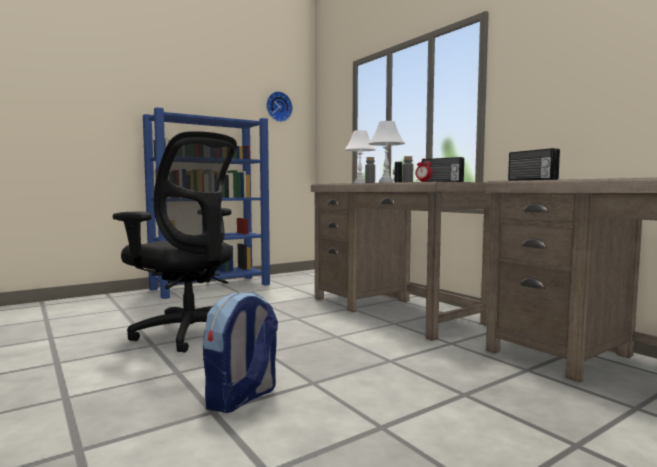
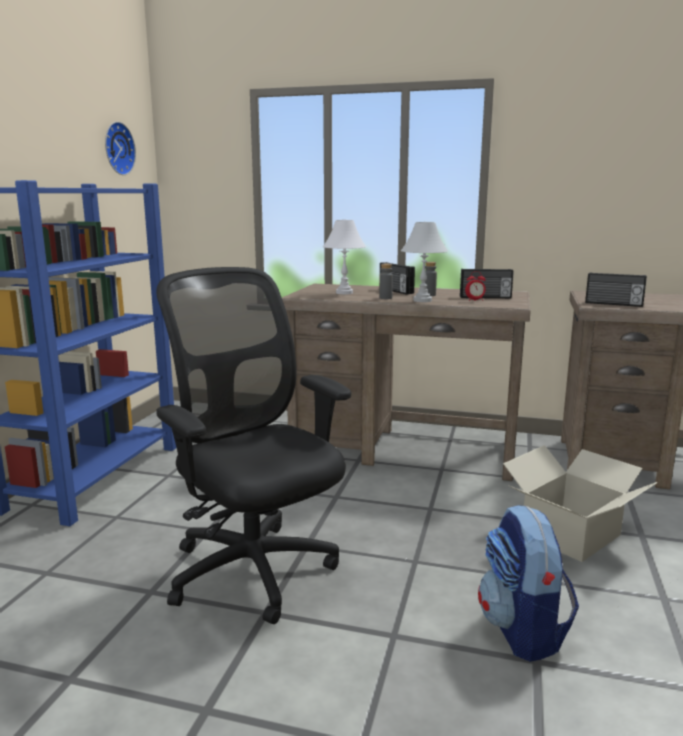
camera: 40 degrees left, 10 degrees up
(184, 333) = (259, 574): black office chair -> black office chair turned 120 degrees counterclockwise
(402, 375) = (572, 535): none -> cardboard box

